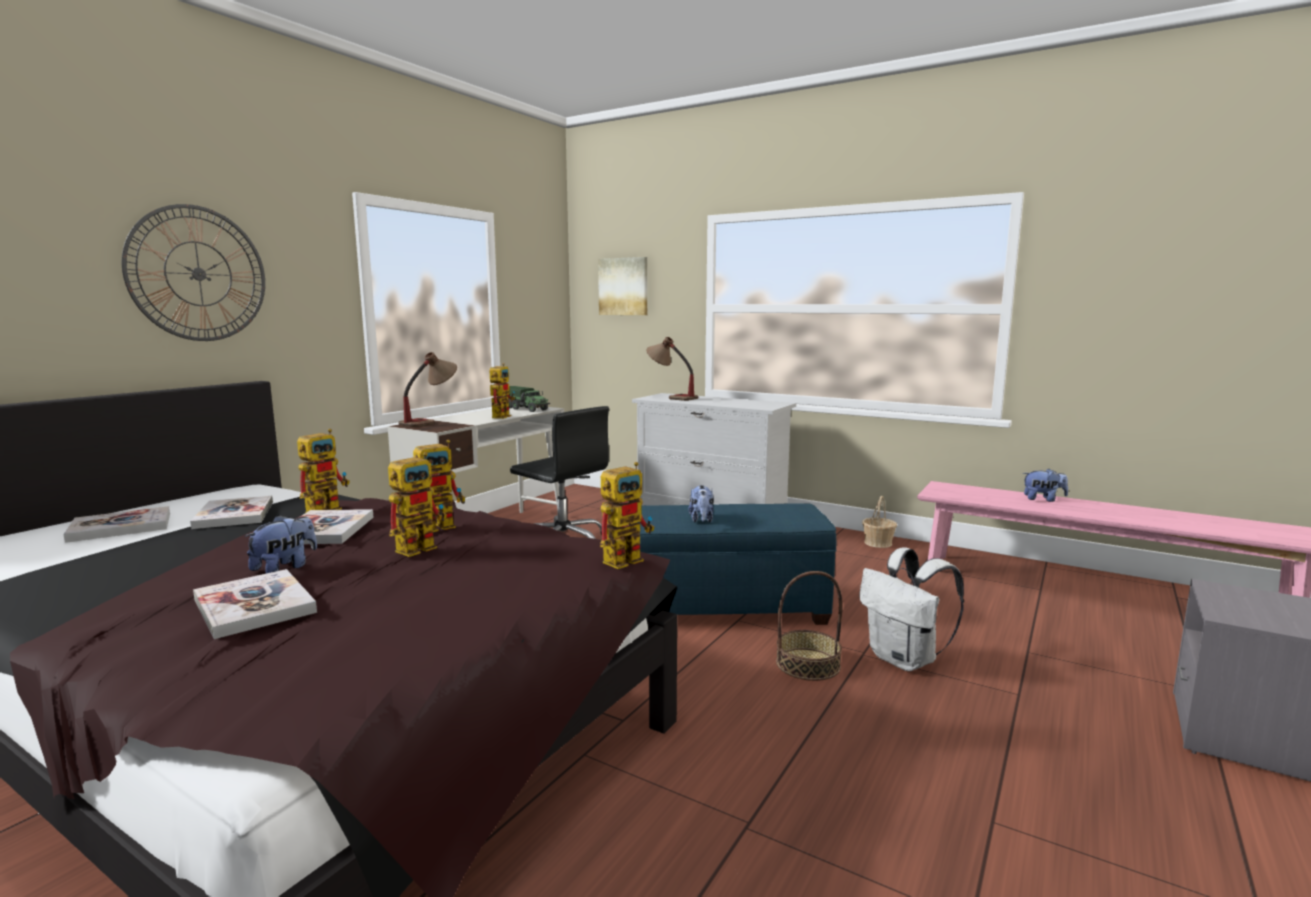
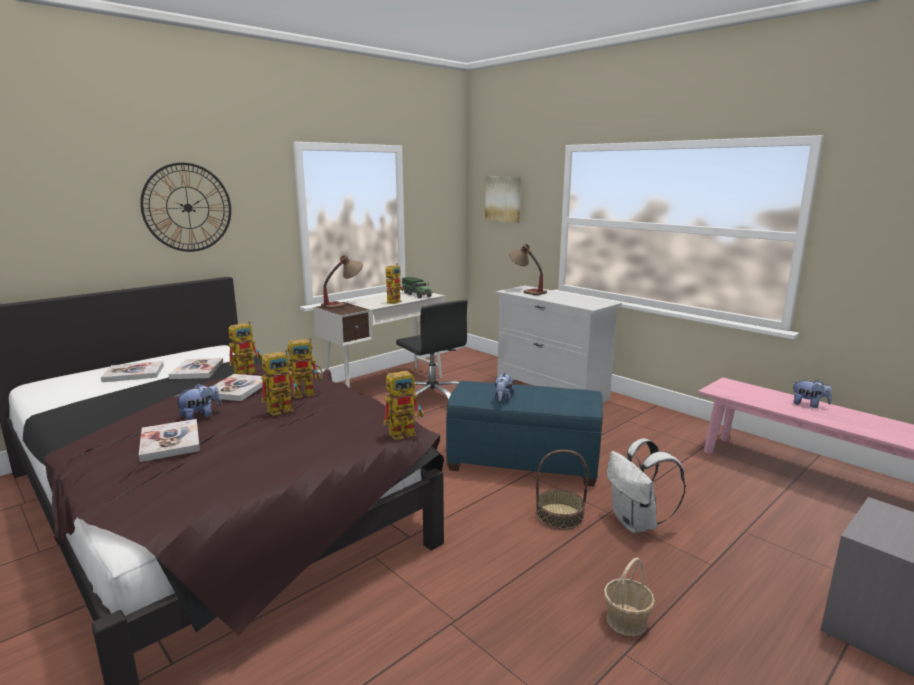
camera: 15 degrees right, 5 degrees up
(878, 543) = (678, 421): basket -> basket (626, 621)

